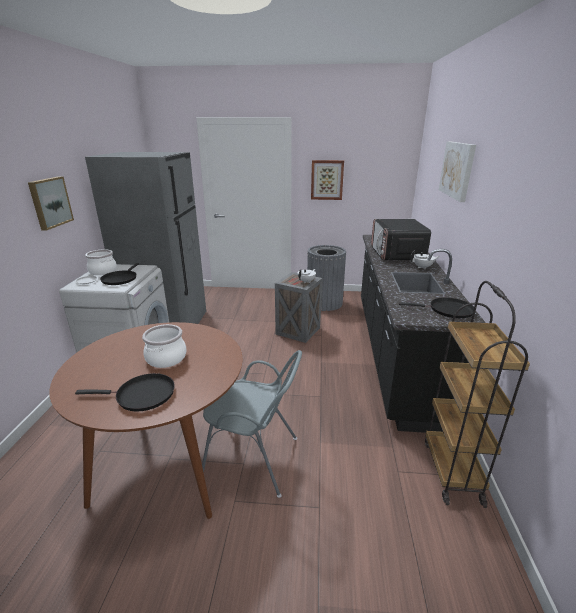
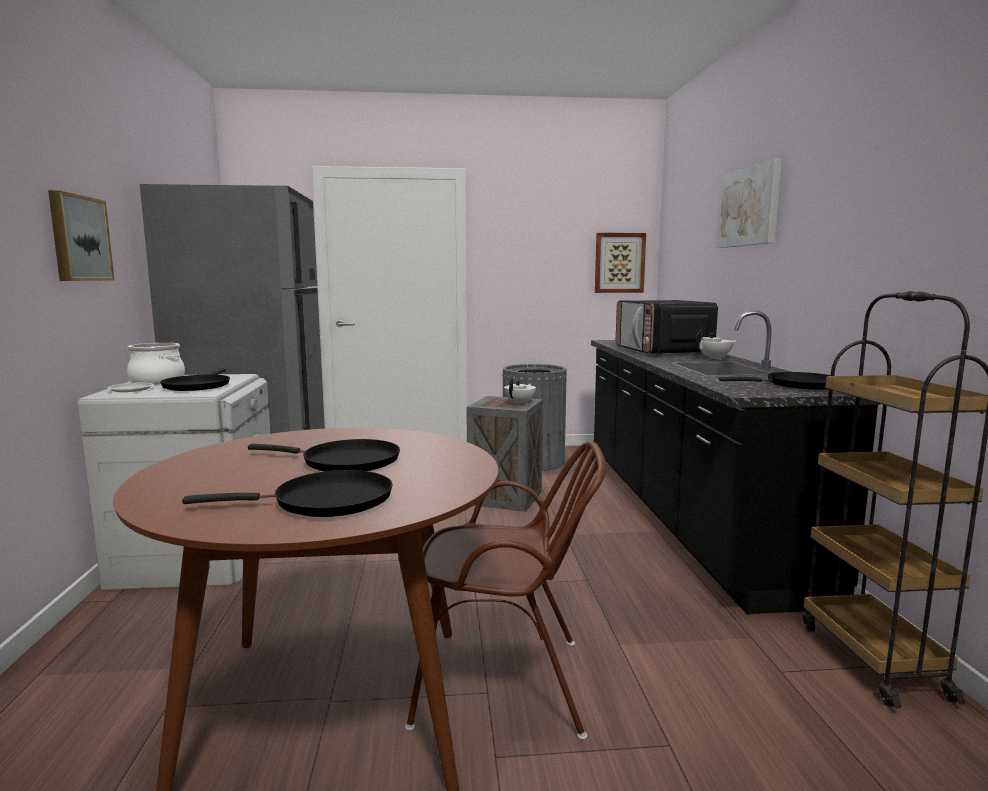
camera: 10 degrees left, 15 degrees down
(166, 358) = (345, 462): cooking pot -> black frying pan
(255, 458) = (507, 682): grey chair -> brown chair
(327, 180) = (523, 263): picture -> picture (619, 263)

